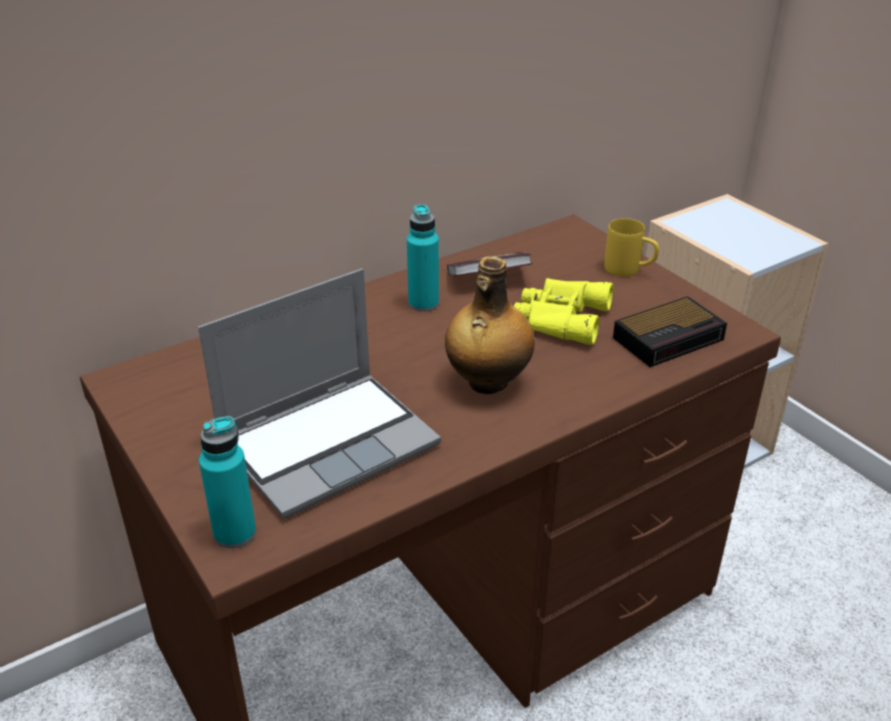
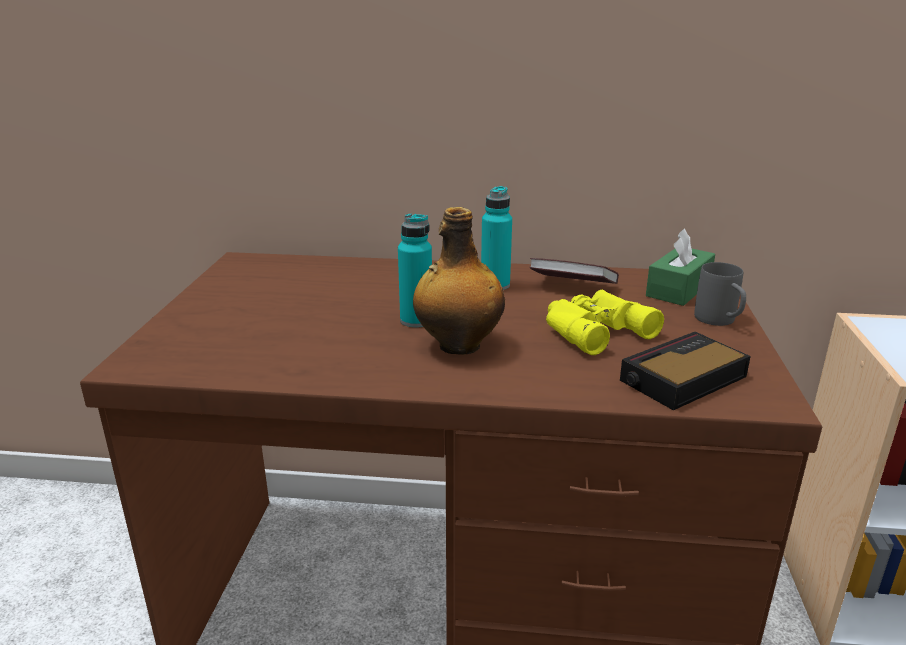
camera: 40 degrees right, 10 degrees down
(235, 533) = (150, 355): turquoise bottle -> turquoise bottle (416, 320)
(329, 443) = (288, 335): laptop -> none
(565, 248) = (678, 289): none -> green tissue box
(629, 270) = (720, 321): yellow mug -> grey mug
(670, 338) = (681, 379): alarm clock -> alarm clock turned 135 degrees clockwise

